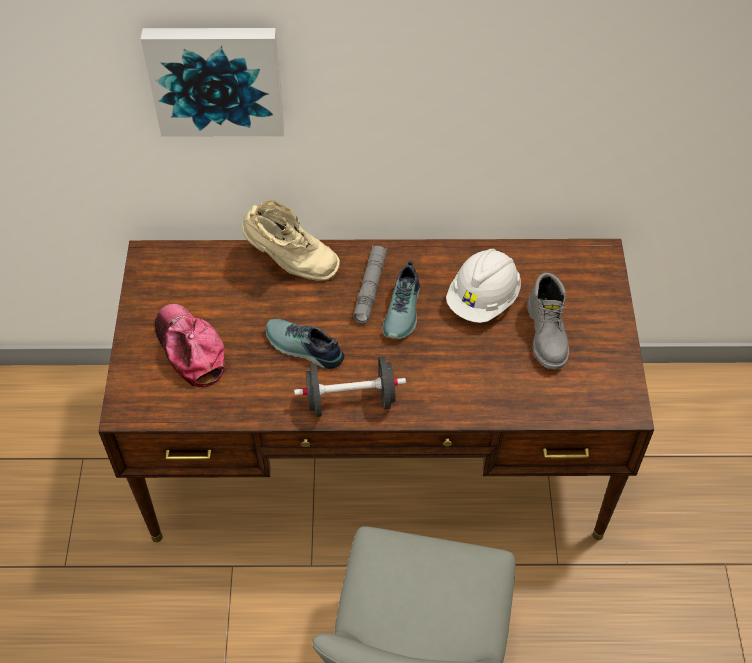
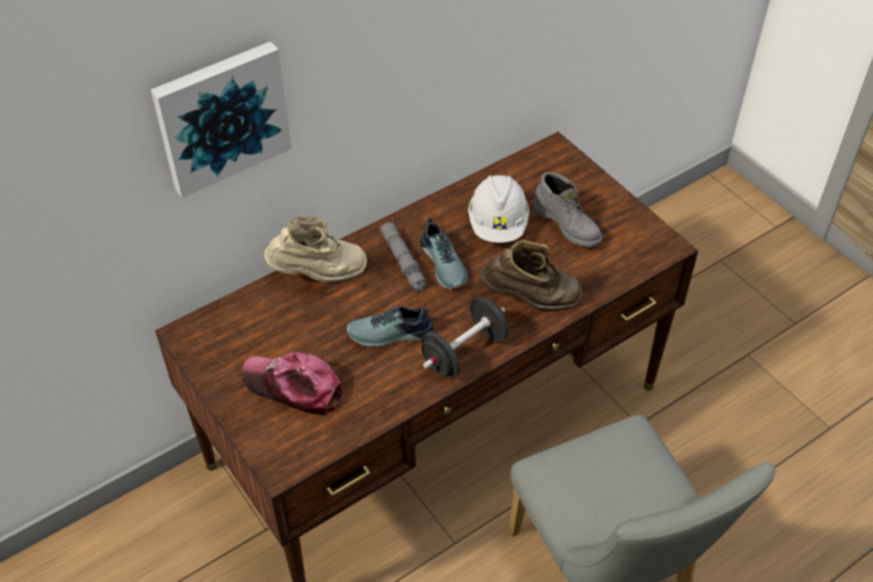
camera: 35 degrees left, 5 degrees down
(449, 387) = (530, 300): none -> brown boot

